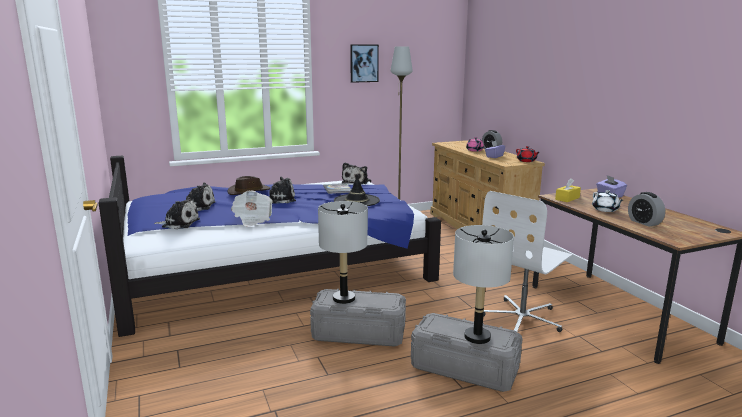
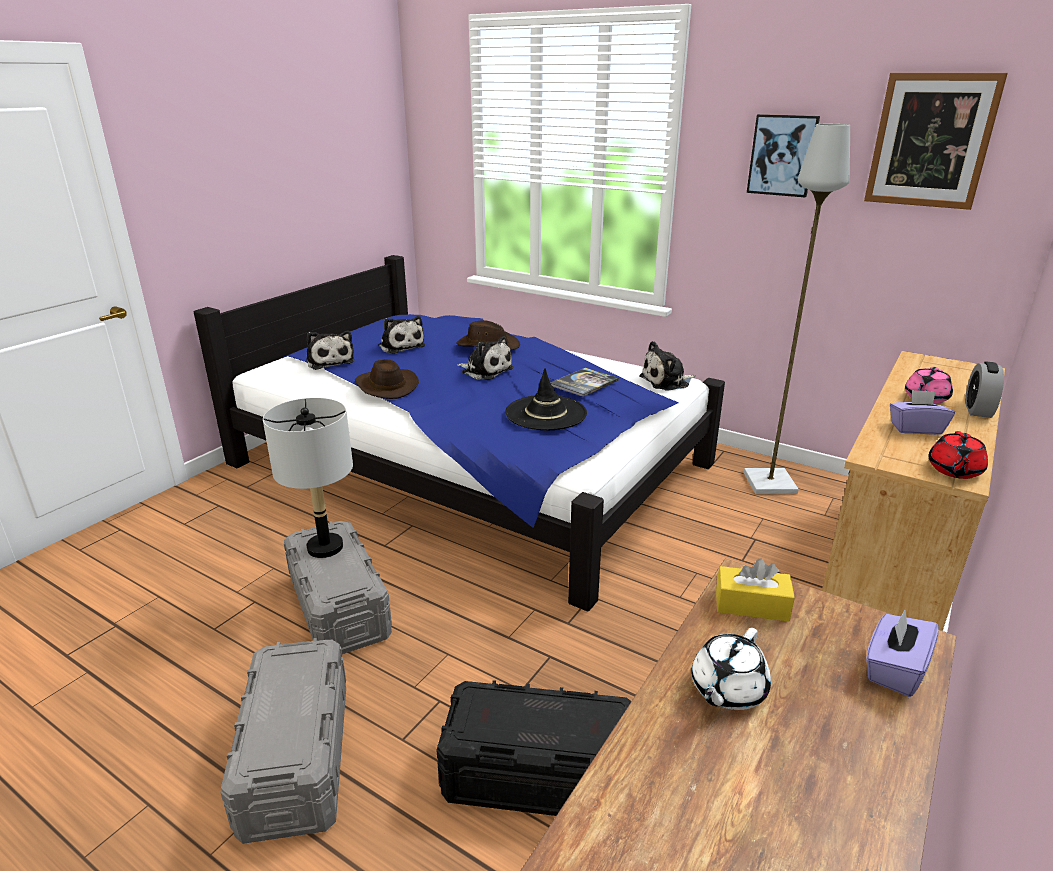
camera: 55 degrees right, 10 degrees up
(252, 219) = (386, 386): newspaper -> brown hat
(420, 53) = (931, 141): none -> picture
(477, 337) = (266, 723): grey table lamp -> none
(522, 318) = (538, 775): white office chair -> black storage box
(644, 222) = (683, 793): alarm clock -> none

